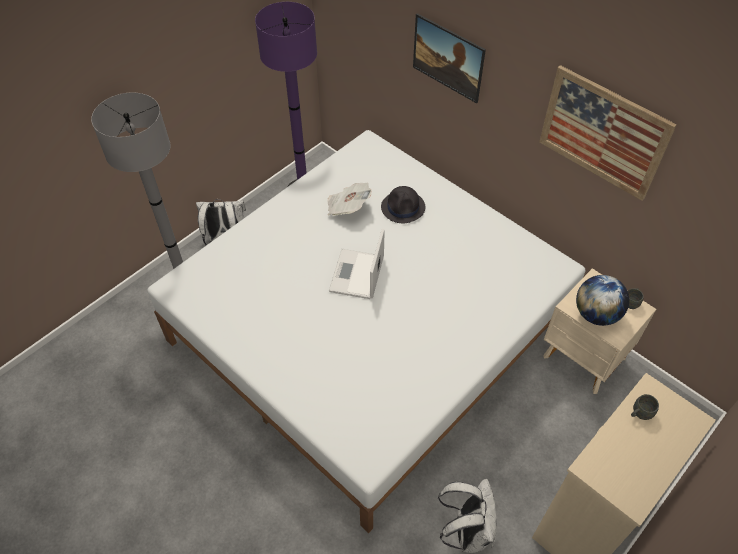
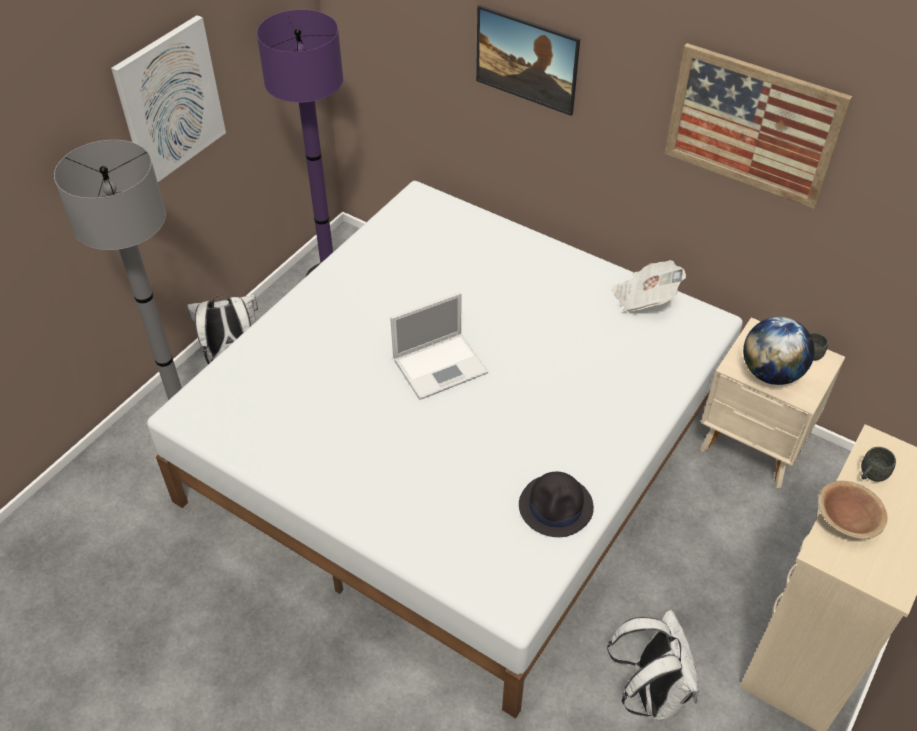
camera: 10 degrees left, 5 degrees down
(187, 63) = (170, 101): none -> picture
(347, 207) = (409, 280): newspaper -> newspaper (644, 298)
(357, 275) = (441, 365): laptop -> laptop turned 120 degrees counterclockwise
(403, 207) = (485, 272): black hat -> black hat (556, 506)
(612, 445) = (847, 520): none -> brown bowl

